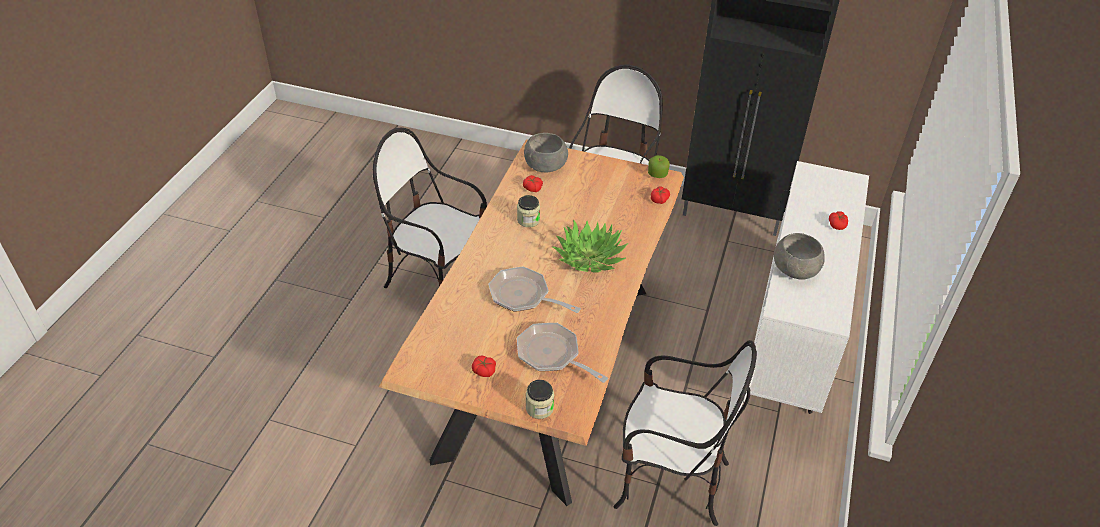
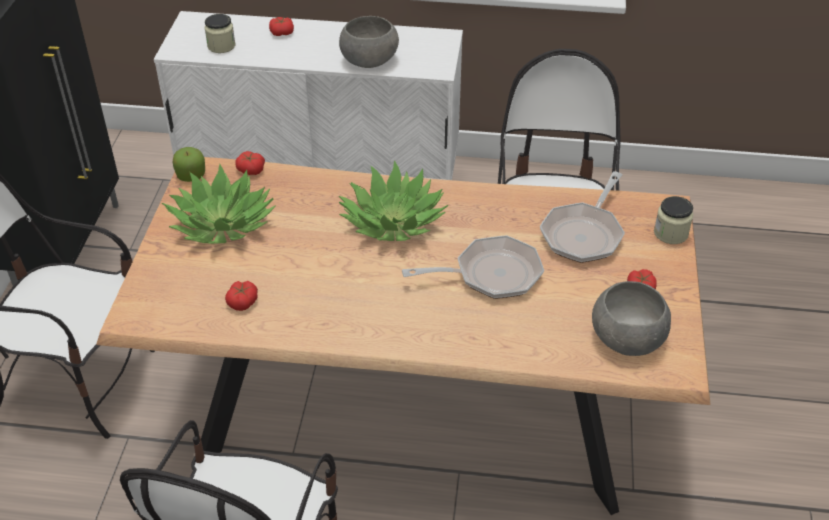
camera: 100 degrees left, 0 degrees up
(523, 296) = (490, 275): frying pan -> frying pan turned 120 degrees counterclockwise
(528, 220) = (324, 295): jar -> jar (221, 46)
(545, 165) = (178, 296): grey bowl -> grey bowl (628, 338)
(605, 184) = (222, 224): none -> potted plant

